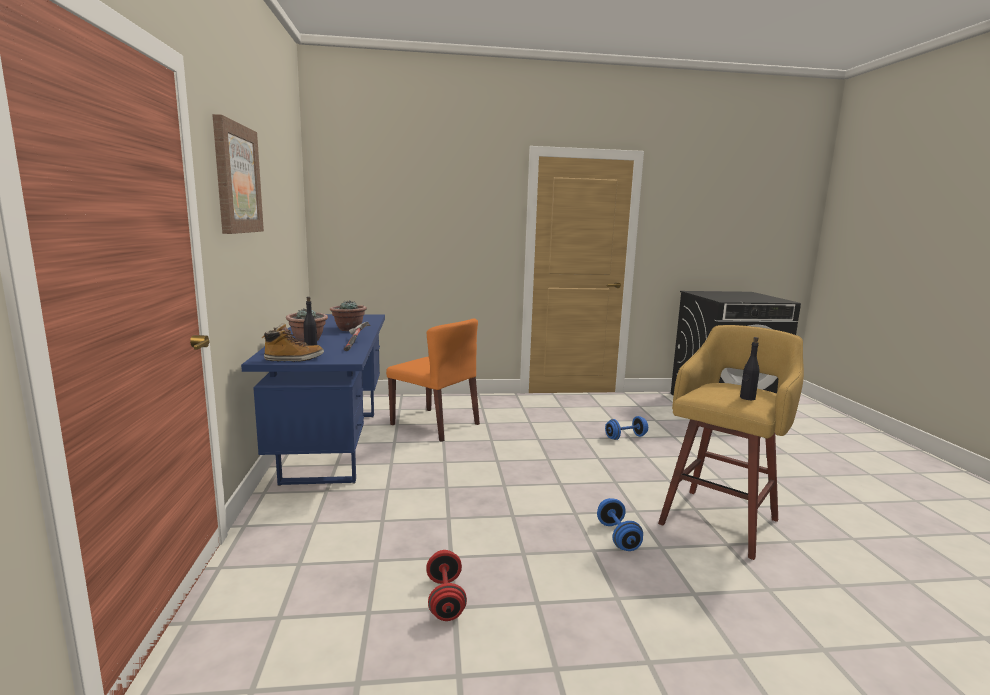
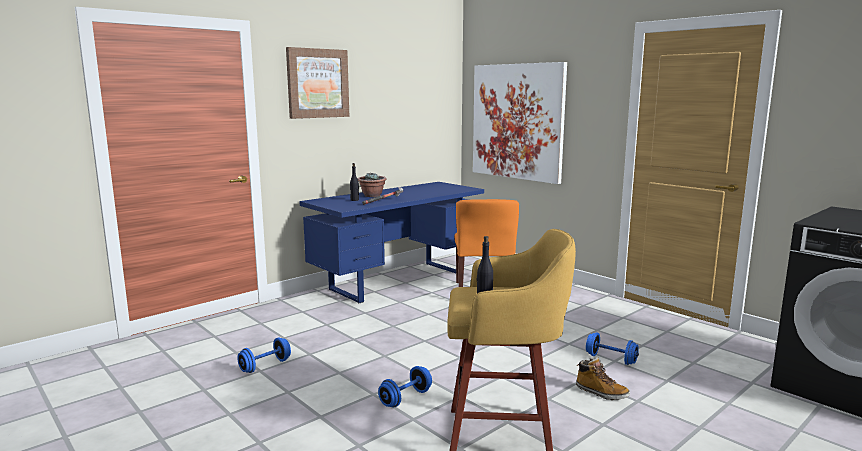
camera: 55 degrees right, 0 degrees up
(294, 359) = (325, 203): boot -> boot (601, 393)
(348, 329) = (418, 194): potted plant -> none
(396, 237) = (517, 121): none -> picture
(445, 599) = (265, 366): red dumbbell -> blue dumbbell

